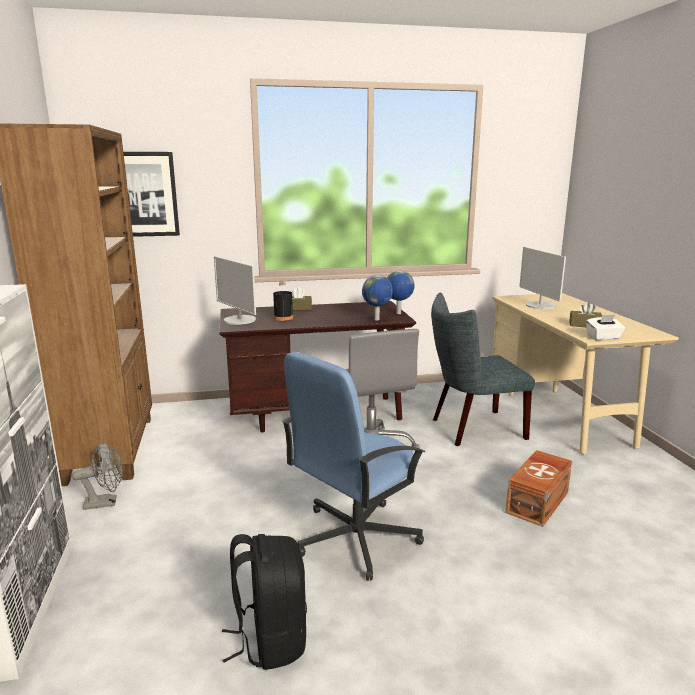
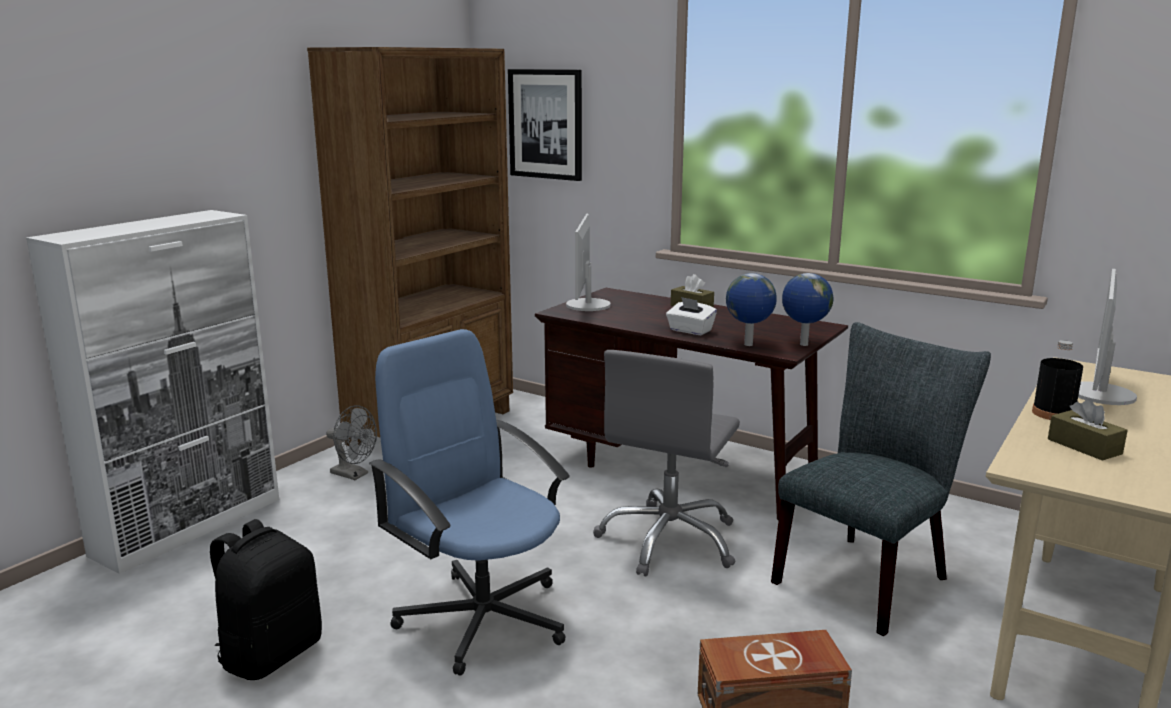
camera: 45 degrees right, 0 degrees up
(283, 318) = (640, 314): black bottle -> black bottle (1053, 413)
(355, 538) = (482, 617): blue office chair -> blue office chair turned 45 degrees clockwise
(472, 429) = (867, 577): grey chair -> grey chair turned 105 degrees clockwise
(603, 338) = (1051, 475): white tissue box -> white tissue box (690, 331)

